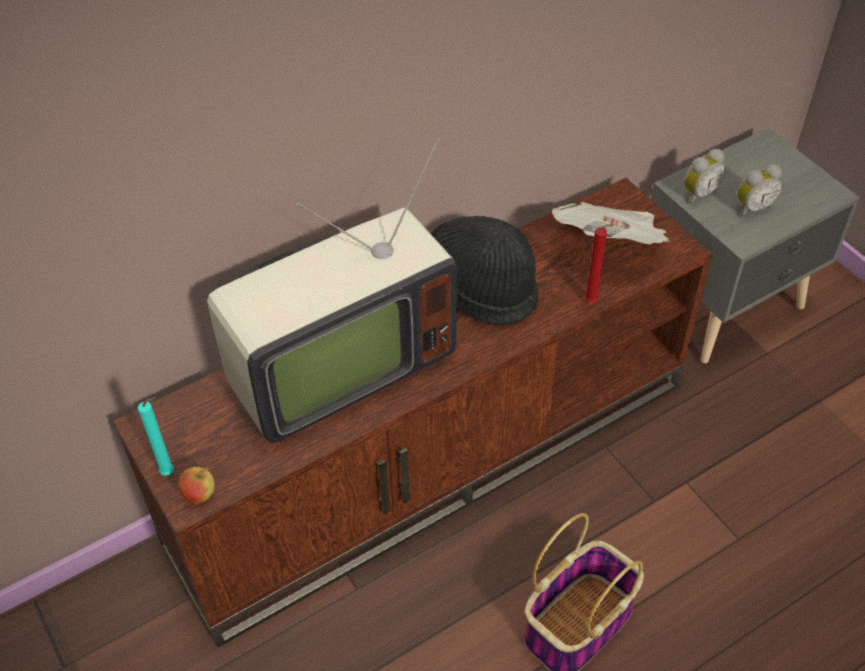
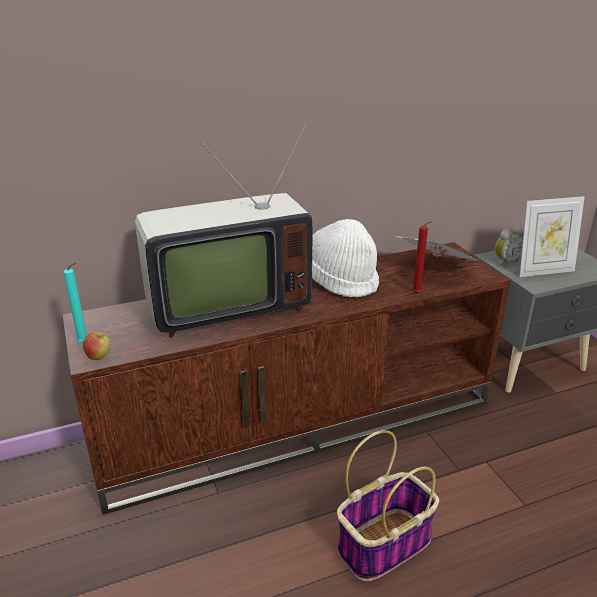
camera: 10 degrees right, 20 degrees down
(480, 288) = (339, 280): black hat -> white hat
(752, 207) = (543, 271): alarm clock -> picture frame

